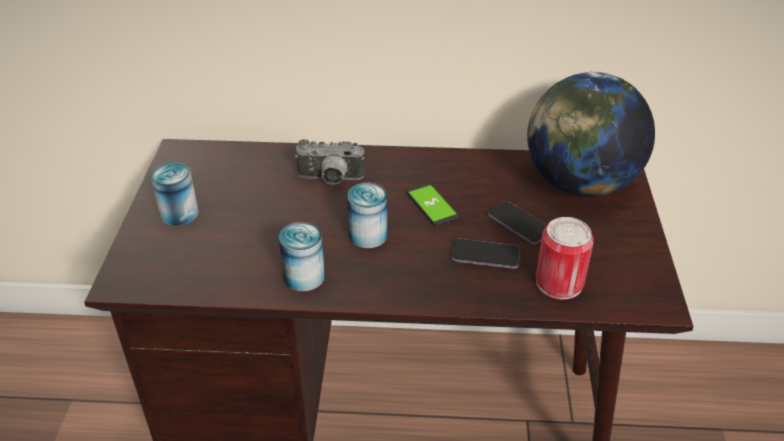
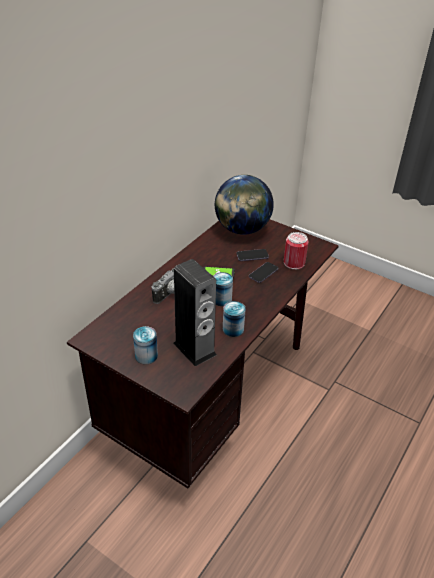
camera: 60 degrees left, 0 degrees up
(226, 253) = (194, 349): none -> speaker

